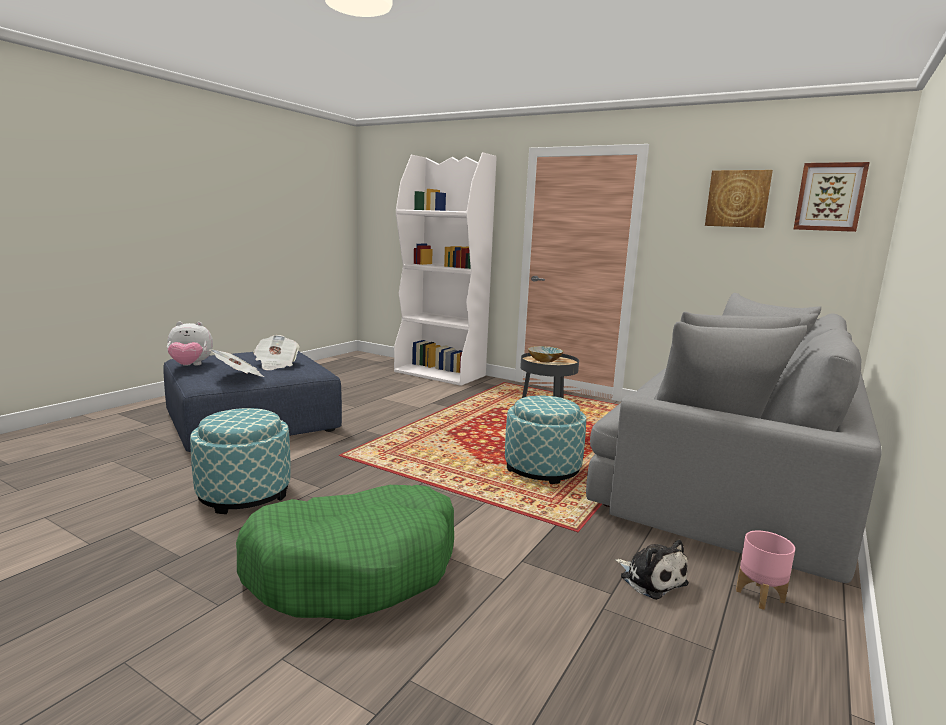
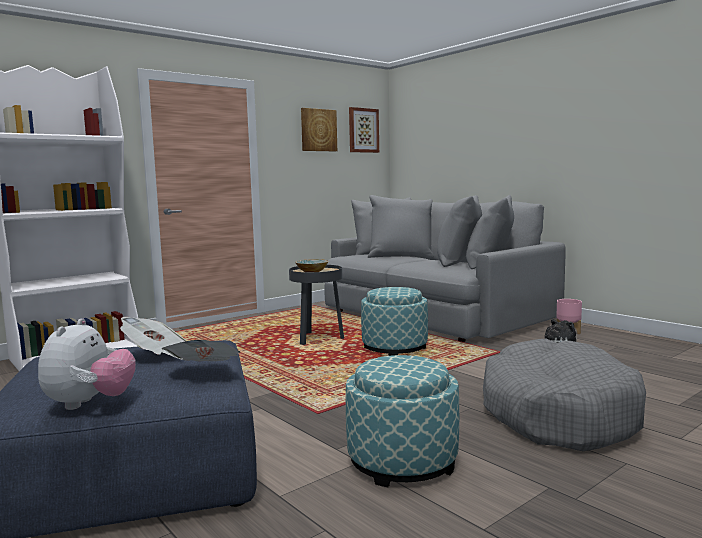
camera: 70 degrees left, 5 degrees down
(354, 568) = (557, 414): green dog bed -> grey dog bed

